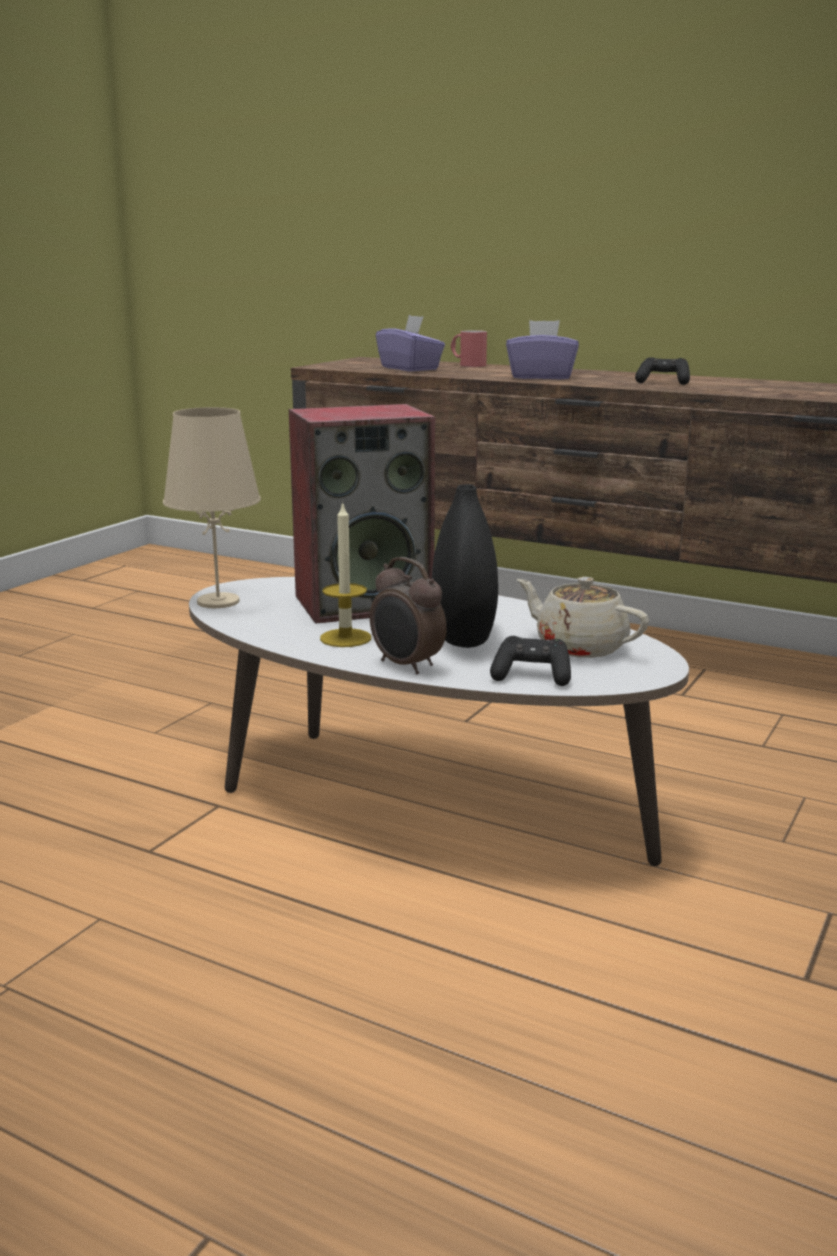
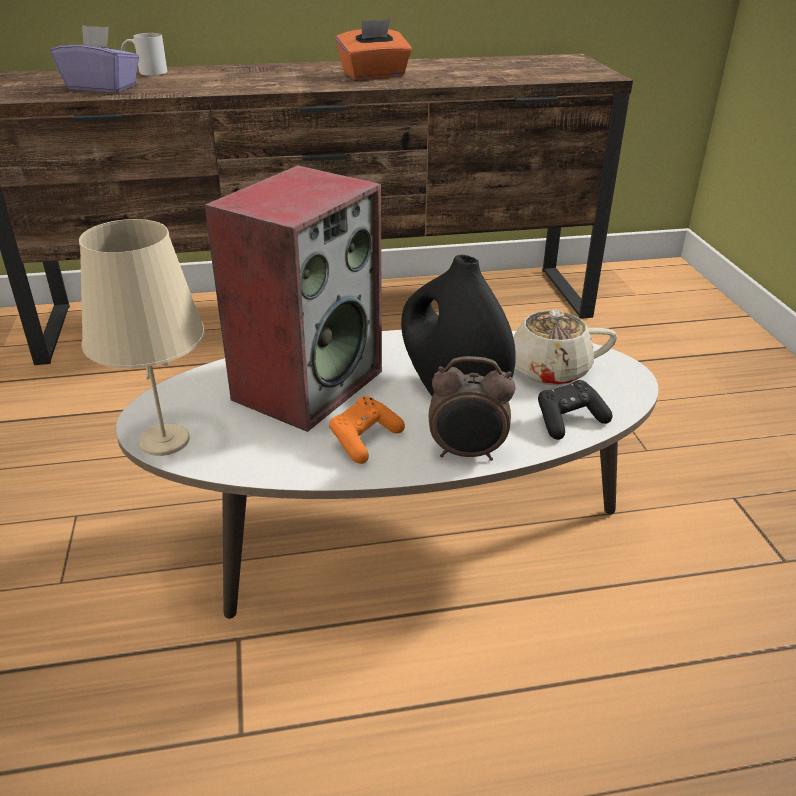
camera: 40 degrees left, 15 degrees up
(345, 638) = (364, 440): candle -> orange game controller
(467, 365) = (146, 72): red mug -> white mug
(541, 377) = (260, 83): purple tissue box -> none
(663, 382) = (374, 75): black game controller -> orange tissue box

